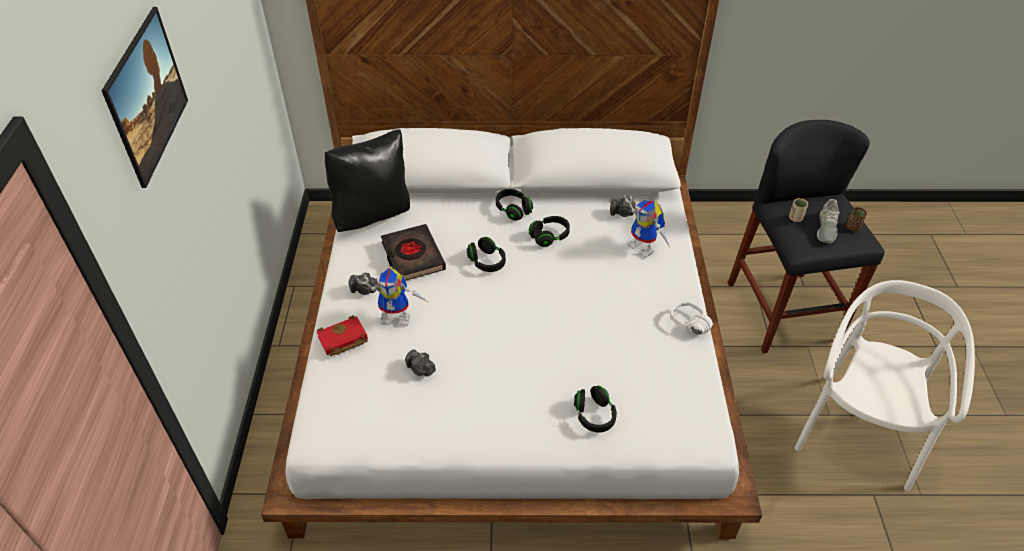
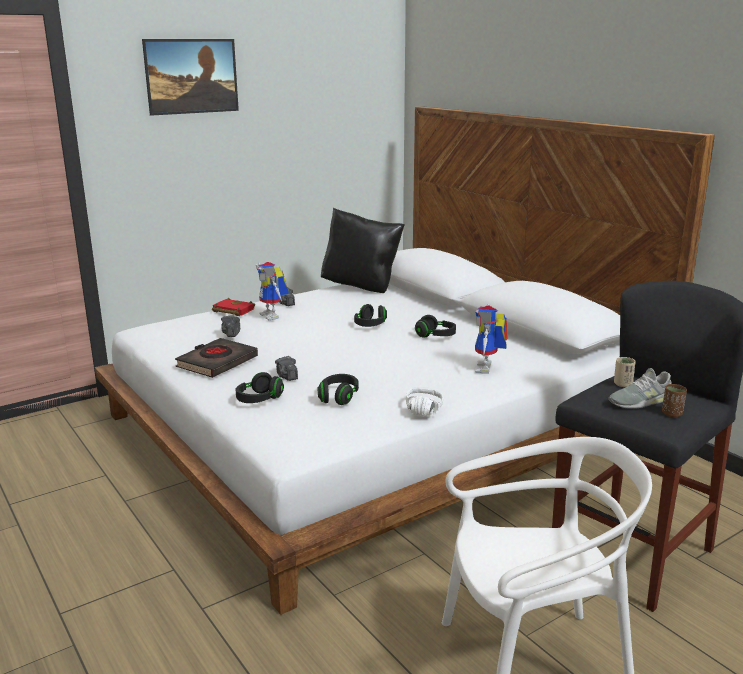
camera: 55 degrees right, 25 degrees down
(412, 256) = (338, 305): black book -> black book (217, 363)
(513, 210) = (443, 318): black headphones -> black headphones (338, 397)
(622, 213) = (513, 350): camera -> camera (287, 376)

